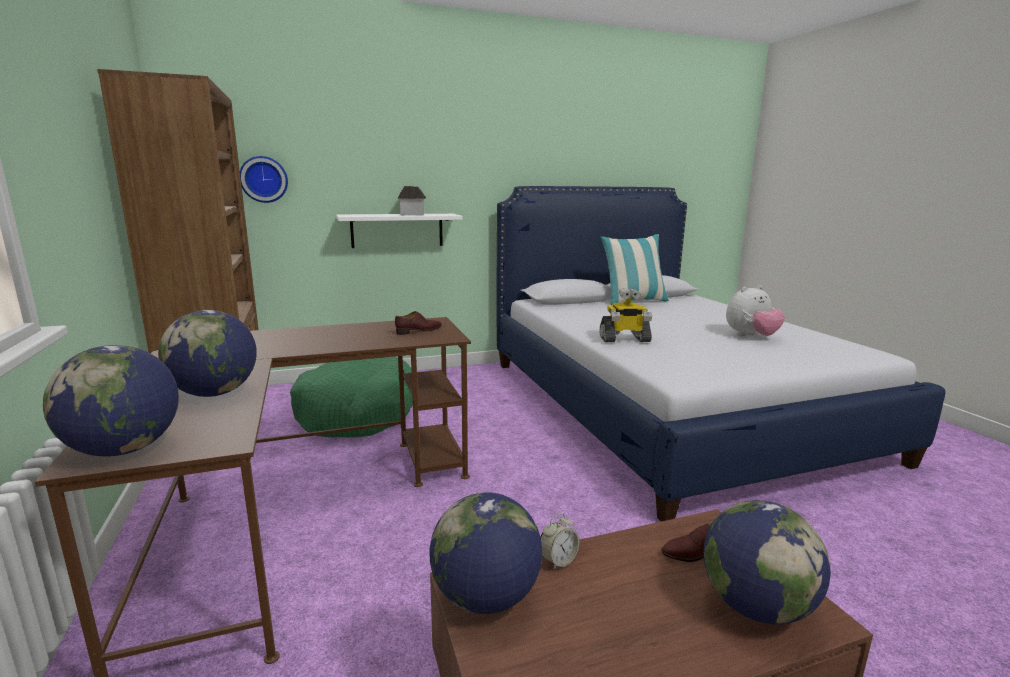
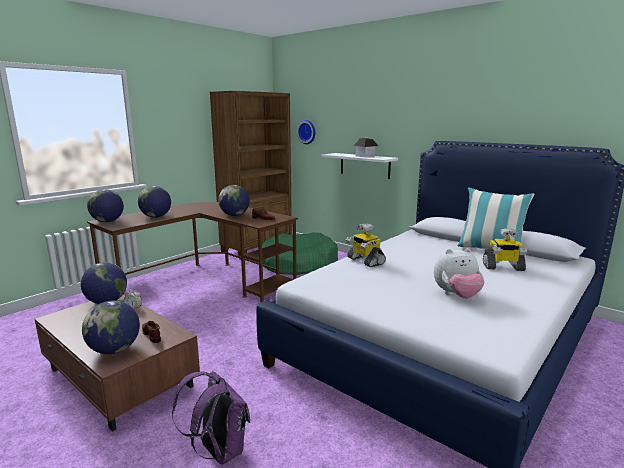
camera: 60 degrees right, 0 degrees up
(355, 340) = (234, 215): none -> globe
(684, 309) = (503, 267): none -> toy robot
(751, 336) = (456, 296): plush toy -> plush toy turned 45 degrees counterclockwise
(870, 615) = (218, 451): none -> purple backpack

